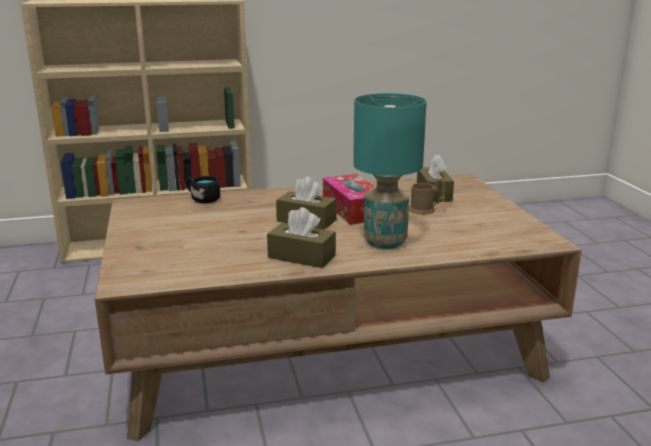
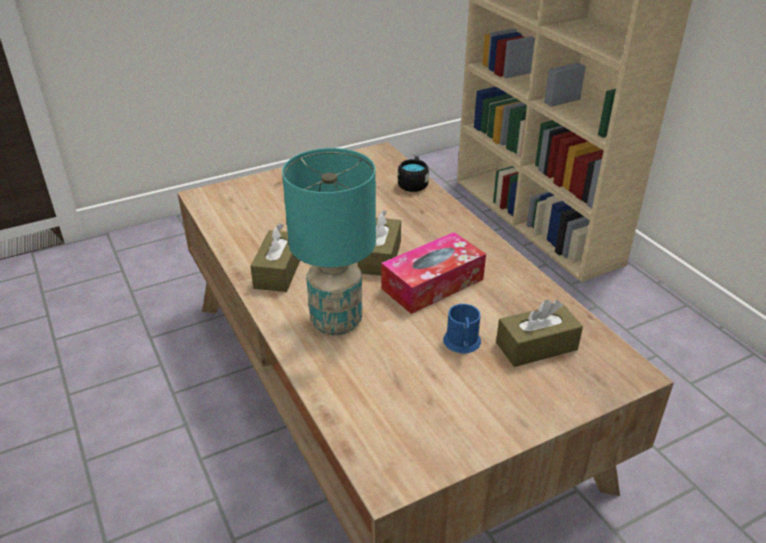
camera: 75 degrees right, 15 degrees up
(426, 210) = (462, 344): brown mug -> blue mug

